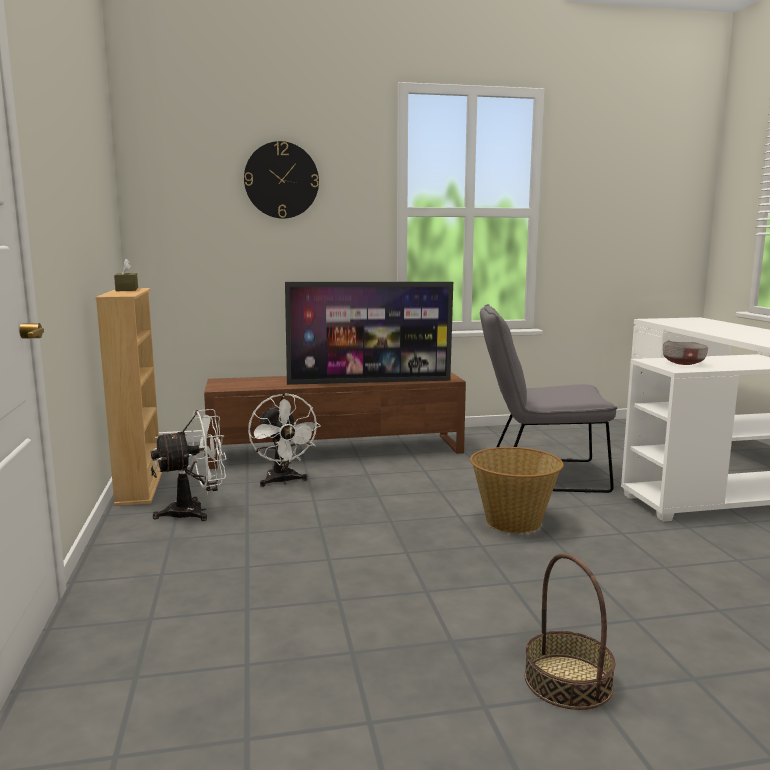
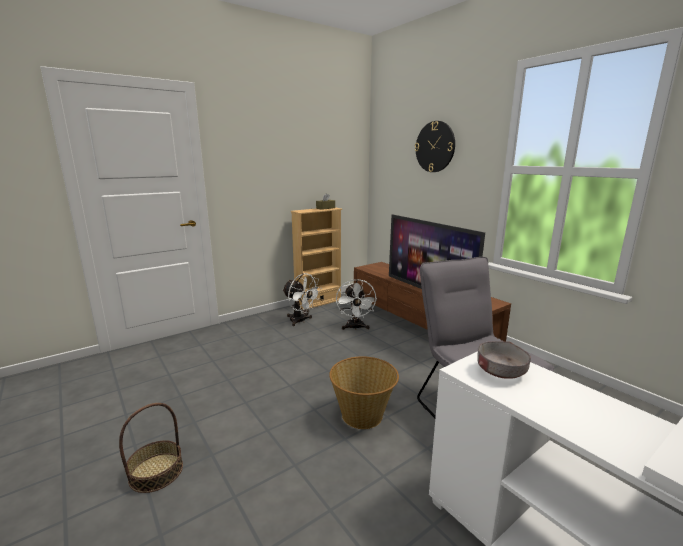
camera: 65 degrees right, 5 degrees up
(283, 481) = (355, 328): white fan -> white fan turned 45 degrees counterclockwise

